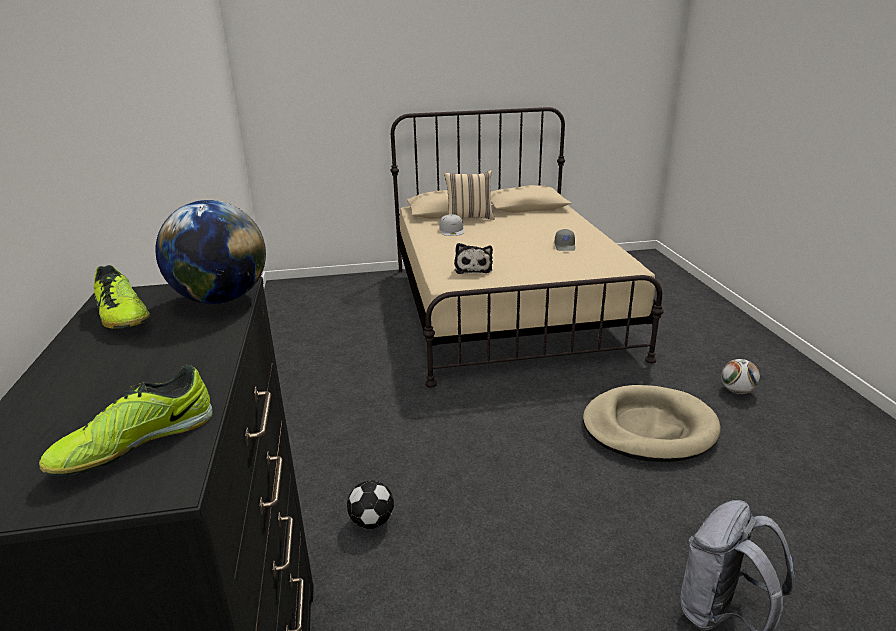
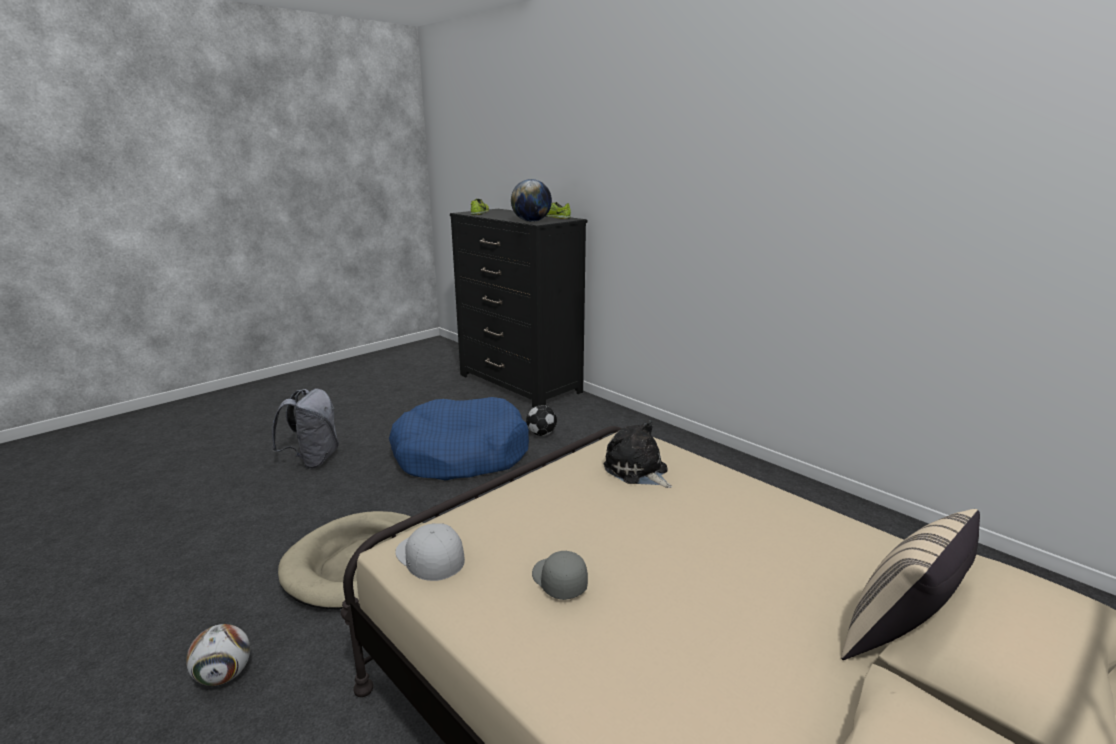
camera: 145 degrees right, 5 degrees down
(452, 230) = (830, 561): white cap -> white cap (429, 555)
(501, 528) = (461, 454): none -> blue dog bed

